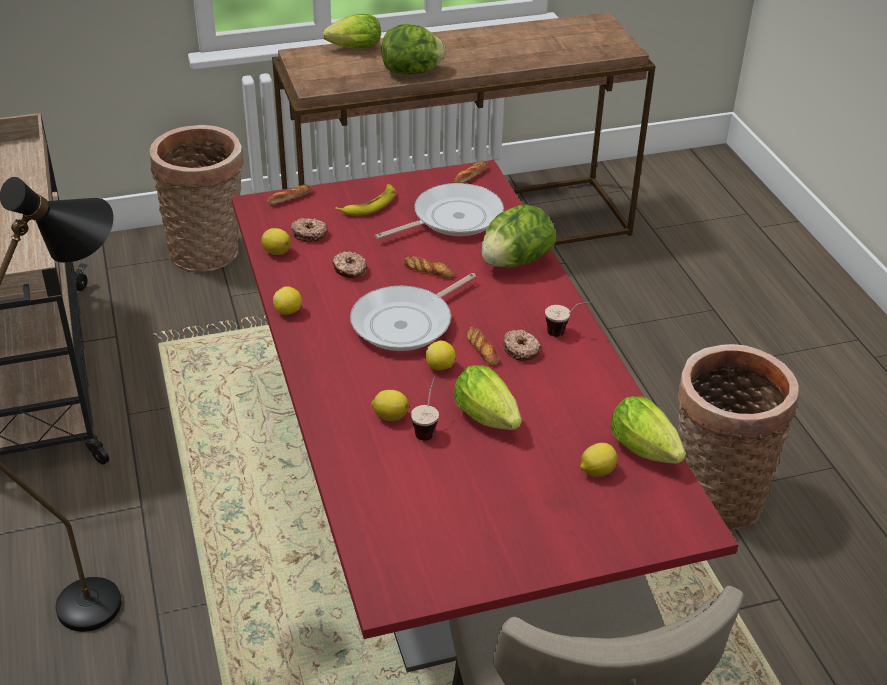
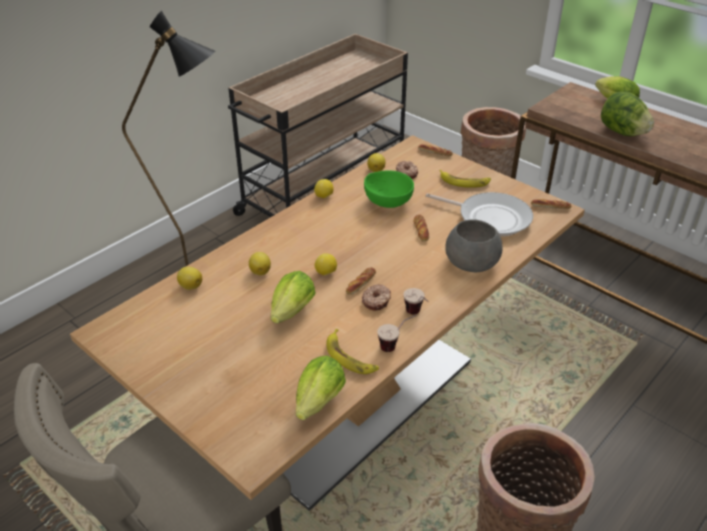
camera: 60 degrees right, 0 degrees up
(349, 270) = (387, 201): donut -> green bowl
(406, 323) = (357, 243): frying pan -> none
(427, 427) = (262, 290): cup -> cup (396, 345)
(439, 525) = (353, 399): red dining table -> beige dining table
(515, 262) = (472, 263): lettuce -> grey bowl
(594, 403) = (350, 357): none -> banana
(596, 471) = (276, 384): lemon -> lemon (190, 286)

